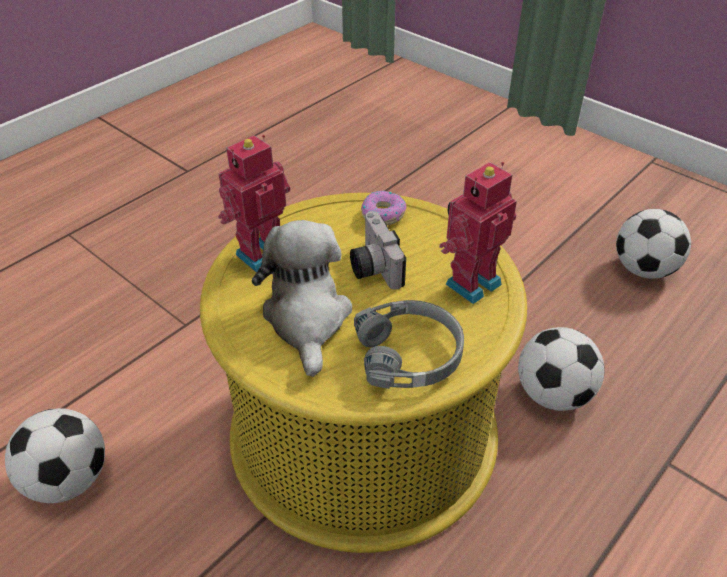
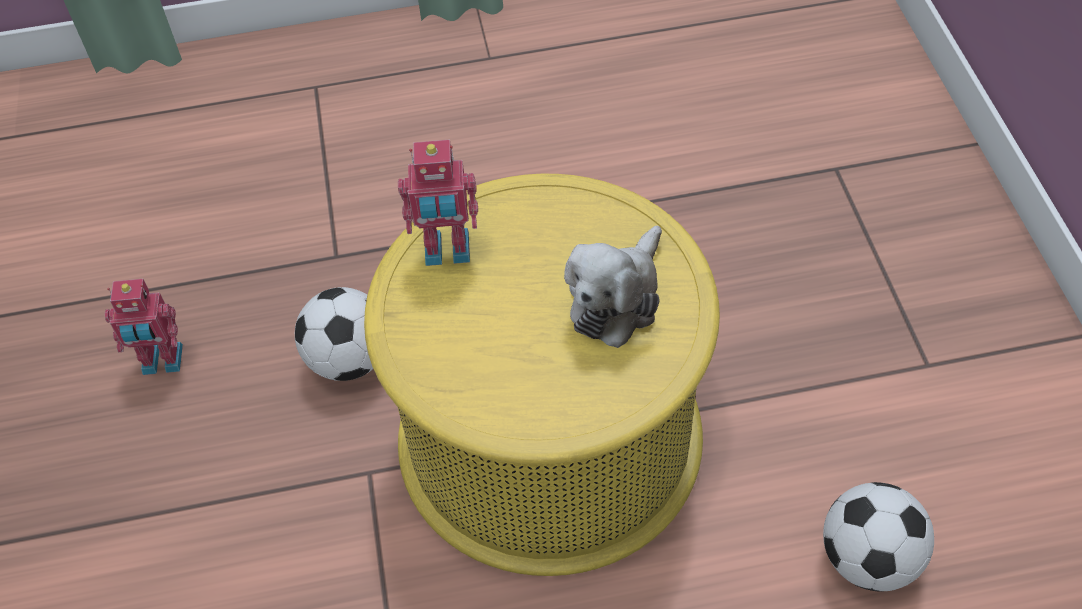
camera: 140 degrees left, 10 degrees up
(260, 253) = (606, 397): toy robot -> toy robot (162, 362)
(372, 267) = (512, 320): camera -> none
(383, 214) = (441, 377): donut -> none
(410, 354) = (562, 219): grey headphones -> none
(644, 269) = (80, 426): football -> none

